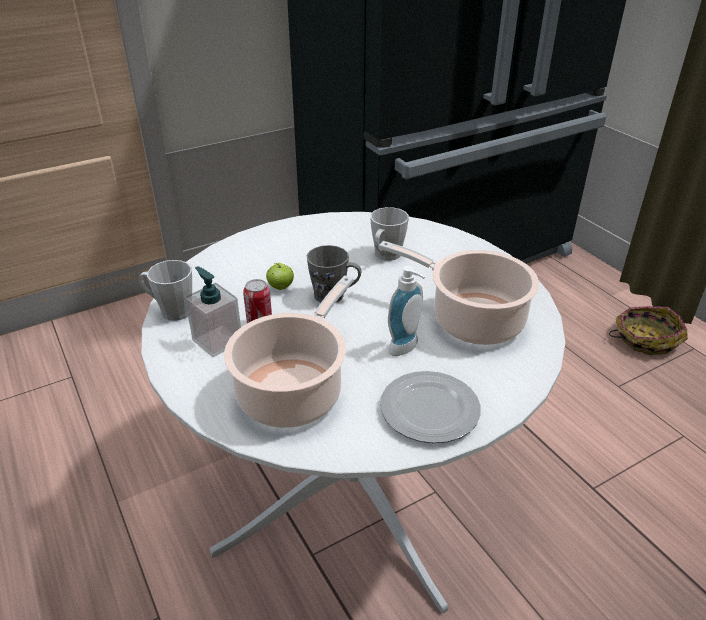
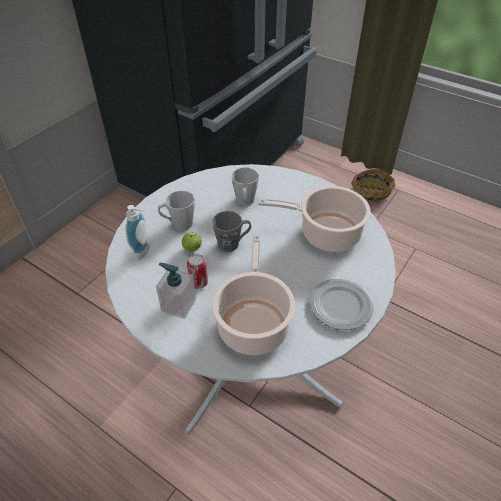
camera: 25 degrees left, 10 degrees up
(171, 310) = (128, 293): grey mug -> grey mug (179, 224)
(407, 349) = (301, 268): soap dispenser -> soap dispenser (144, 253)

